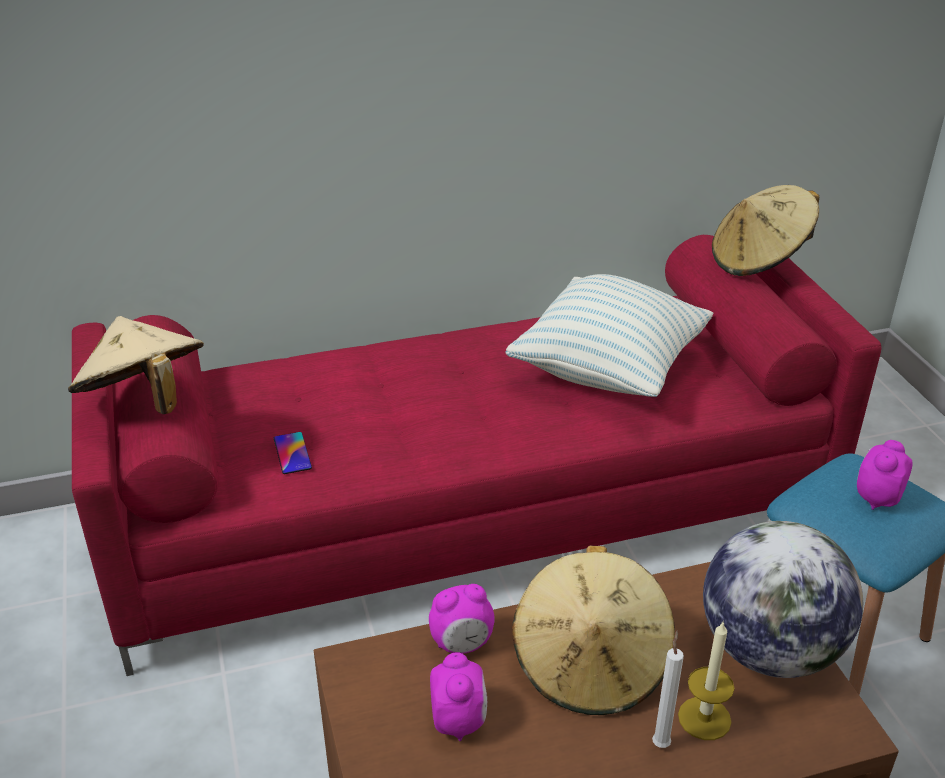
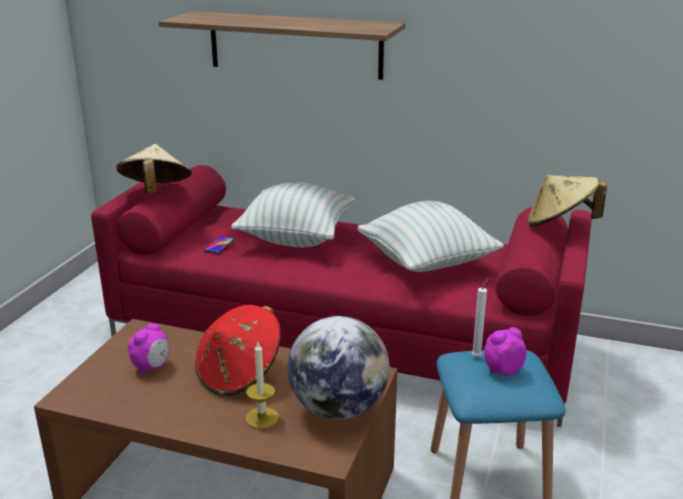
camera: 35 degrees right, 10 degrees down
(295, 71) = (295, 45): none -> shelf
(389, 394) = (296, 238): none -> pillow
(462, 643) = (194, 342): alarm clock -> none
(591, 664) = (239, 374): beige hat -> red hat
(661, 742) = (227, 416): white candle -> white candle (477, 356)

